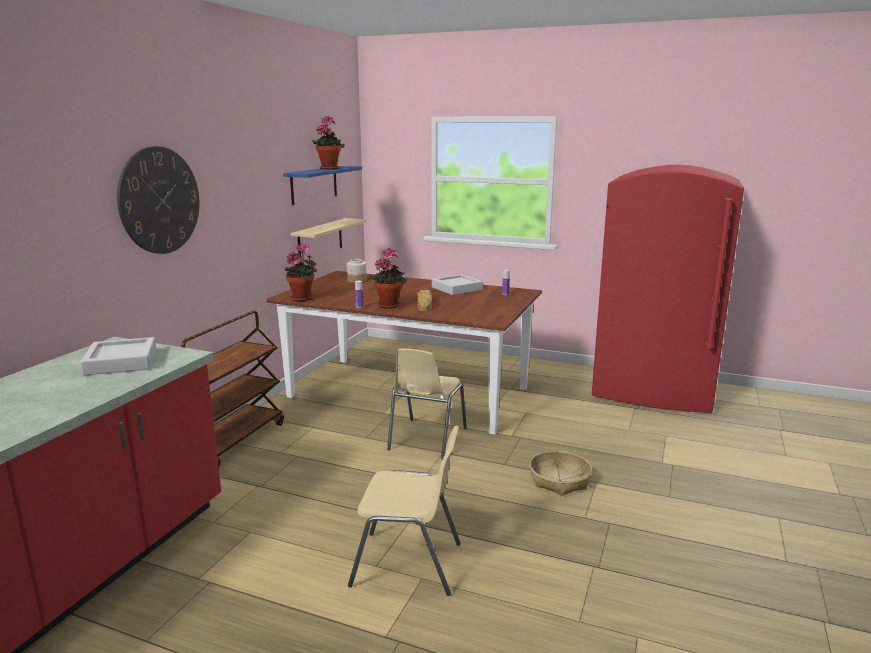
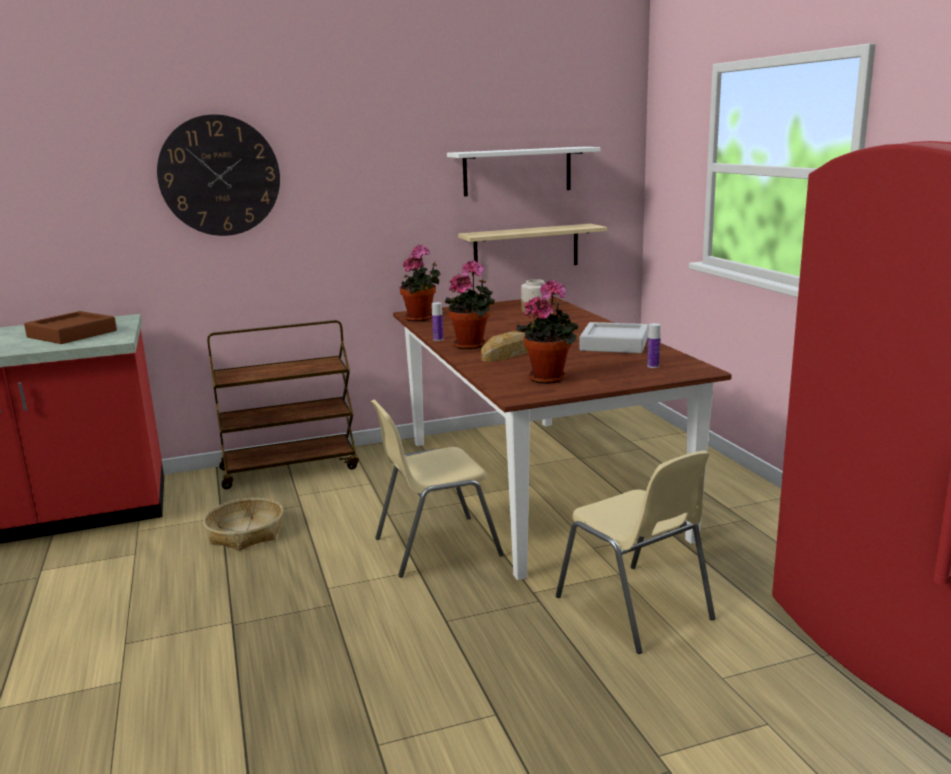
camera: 50 degrees right, 0 degrees up
(121, 362) = (72, 334): grey tray -> brown tray
(314, 184) = (517, 171): blue shelf -> white shelf
(329, 168) = (536, 148): potted plant -> potted plant (550, 377)
(409, 564) = (142, 661): beige chair -> beige chair (635, 609)
(559, 480) = (458, 680): basket -> basket (246, 533)

